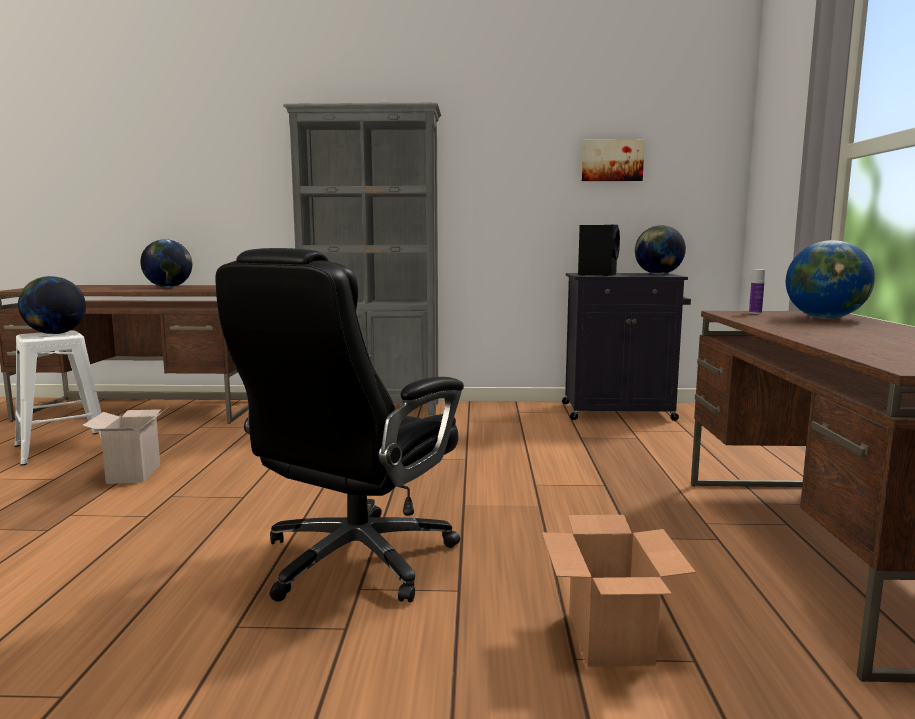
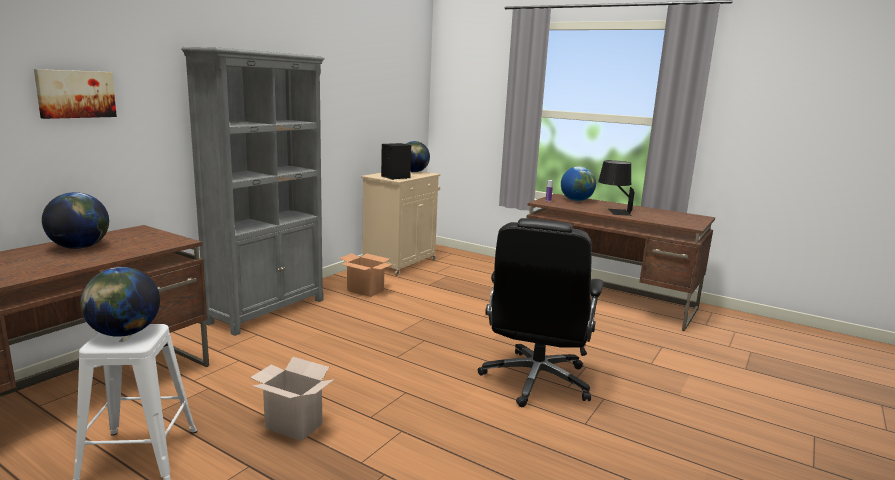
camera: 60 degrees left, 5 degrees up
(353, 560) = (536, 381): black office chair -> black office chair turned 45 degrees clockwise
(610, 638) = (641, 353): cardboard box -> cardboard box (365, 290)
(612, 160) = (377, 95): picture -> picture (75, 94)
(620, 412) = (400, 263): black cabinet -> beige cabinet
(818, 332) = (613, 211): none -> black table lamp

